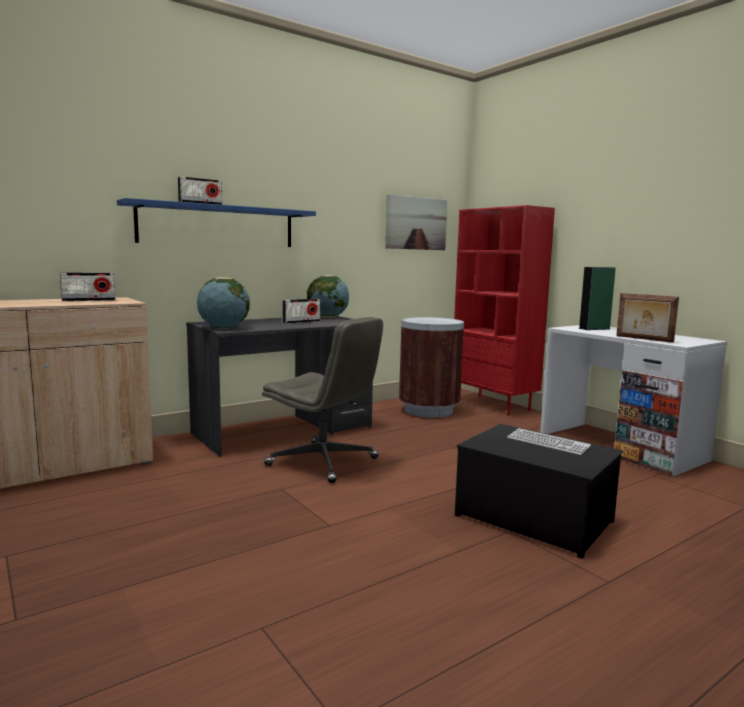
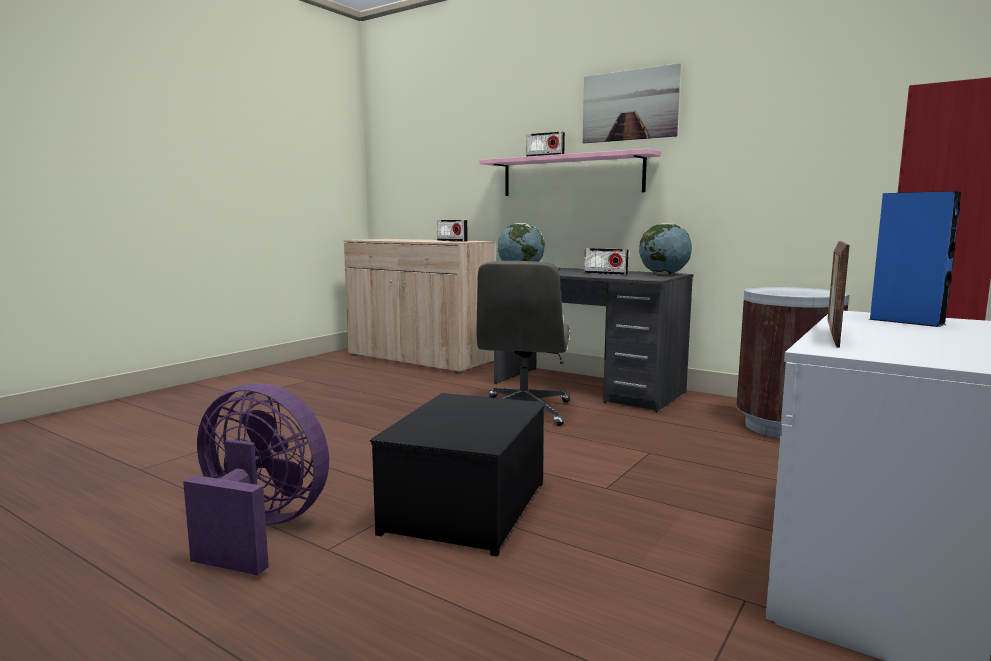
camera: 70 degrees right, 0 degrees up
(218, 226) = (571, 175): blue shelf -> pink shelf
(416, 223) = (858, 144): picture -> picture (629, 105)
(547, 443) = (485, 421): keyboard -> none
(571, 615) = (258, 530): none -> purple fan
(594, 329) = (906, 321): green speaker -> blue speaker

